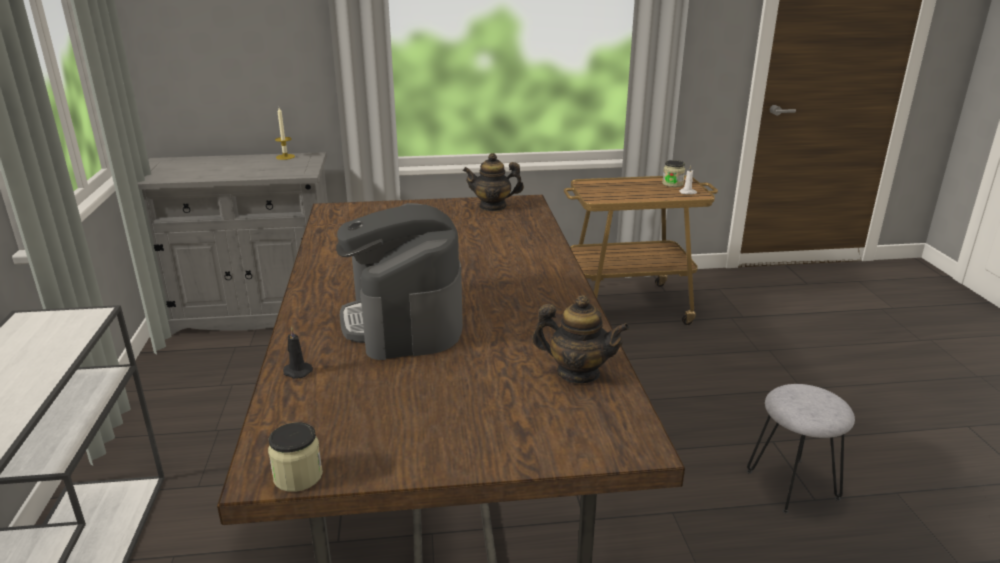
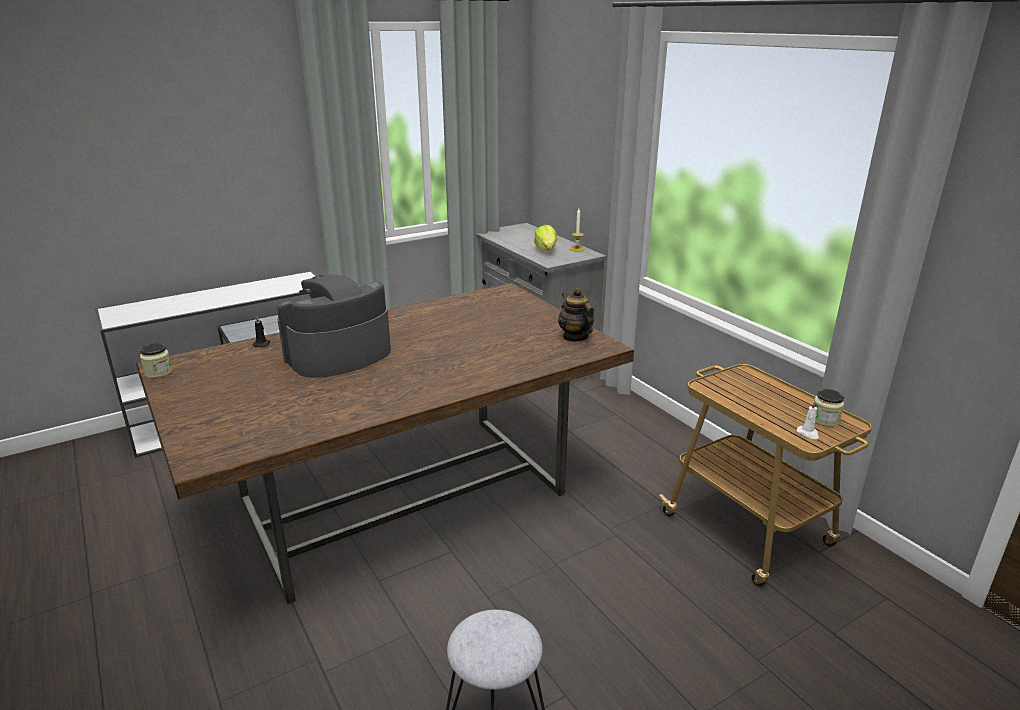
camera: 65 degrees right, 0 degrees up
(265, 168) = (546, 250): none -> lettuce
(578, 373) = (289, 426): teapot -> none

